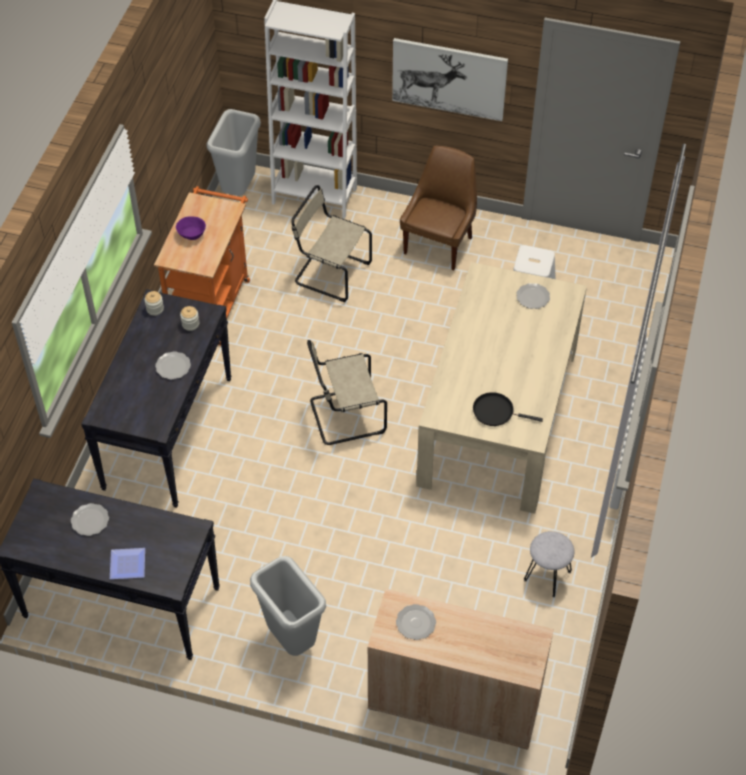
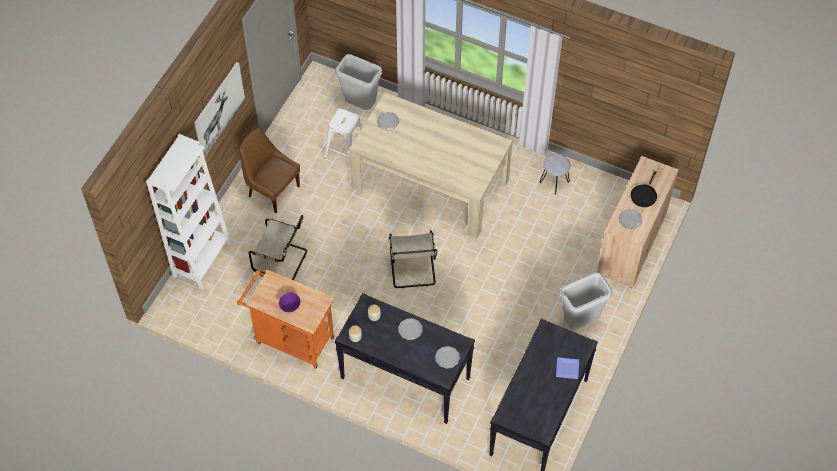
camera: 80 degrees left, 5 degrees up
(90, 521) = (530, 388): plate -> plate (447, 357)
(238, 189) = (180, 309): grey trash can -> grey trash can (360, 106)
(330, 273) = (282, 261): beige chair -> beige chair turned 105 degrees counterclockwise
(496, 412) = (477, 158): black frying pan -> black frying pan (644, 195)

